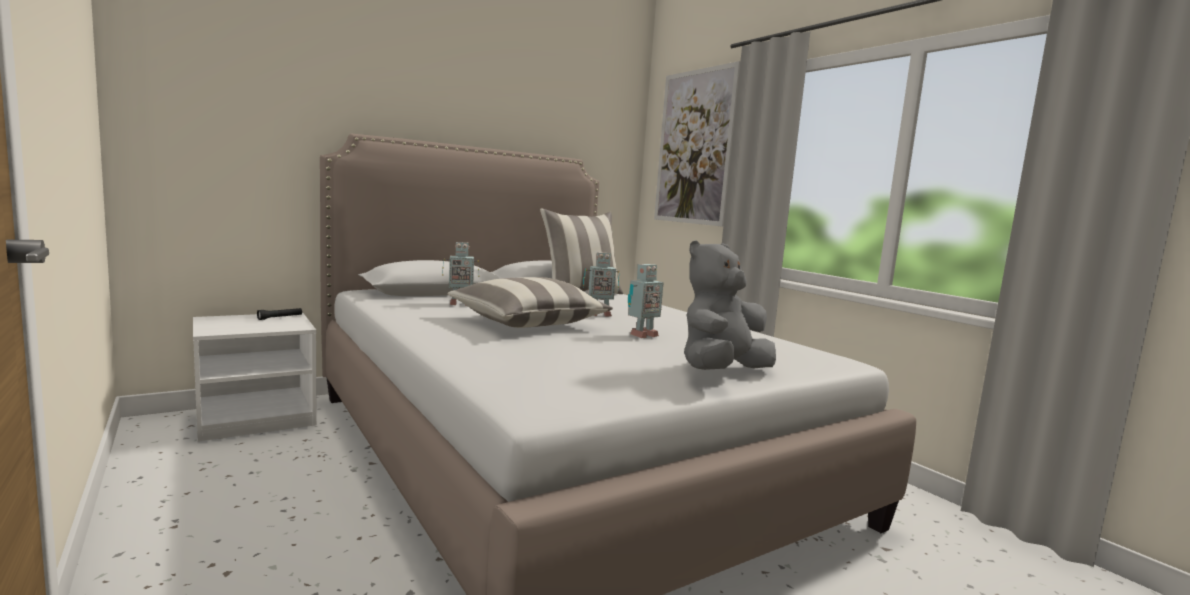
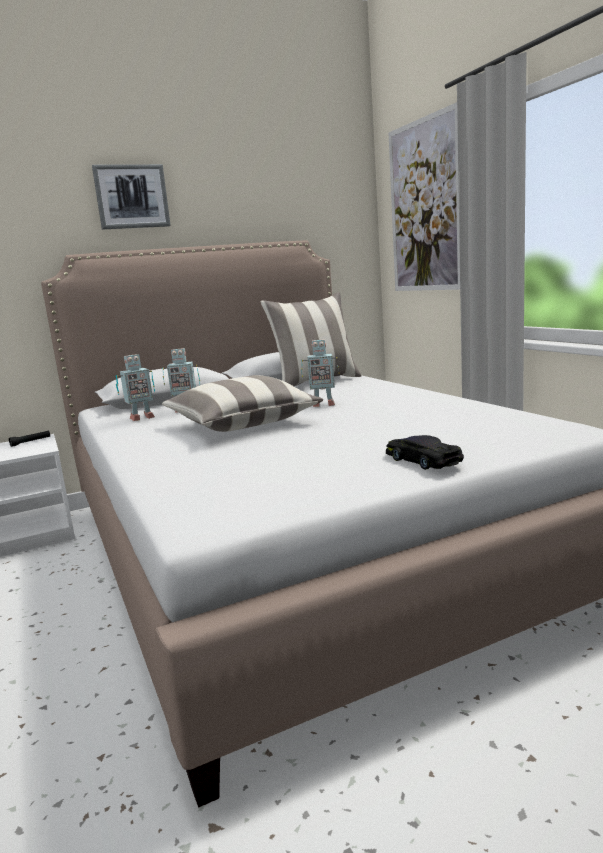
camera: 10 degrees right, 5 degrees up
(422, 89) = (132, 197): none -> picture
(641, 335) = (356, 424): toy robot -> toy robot (140, 418)
(721, 372) = (422, 460): grey plush toy -> black toy car

